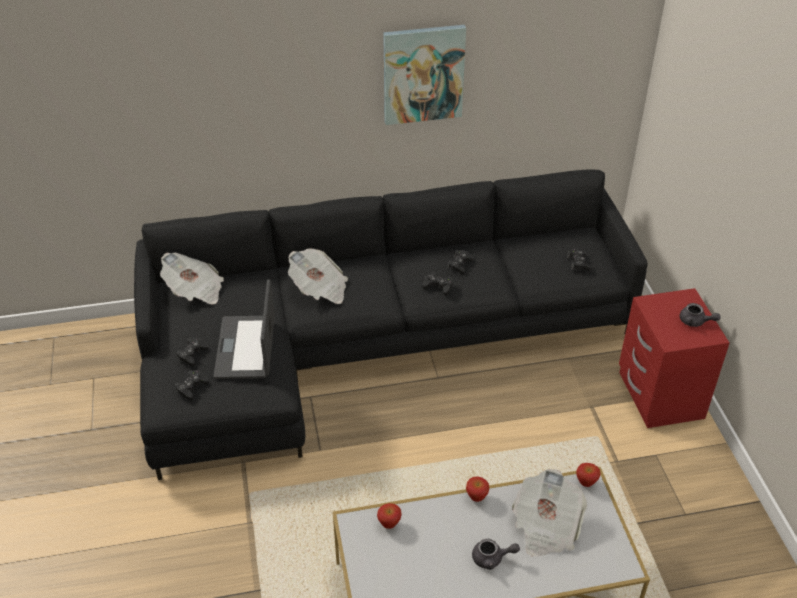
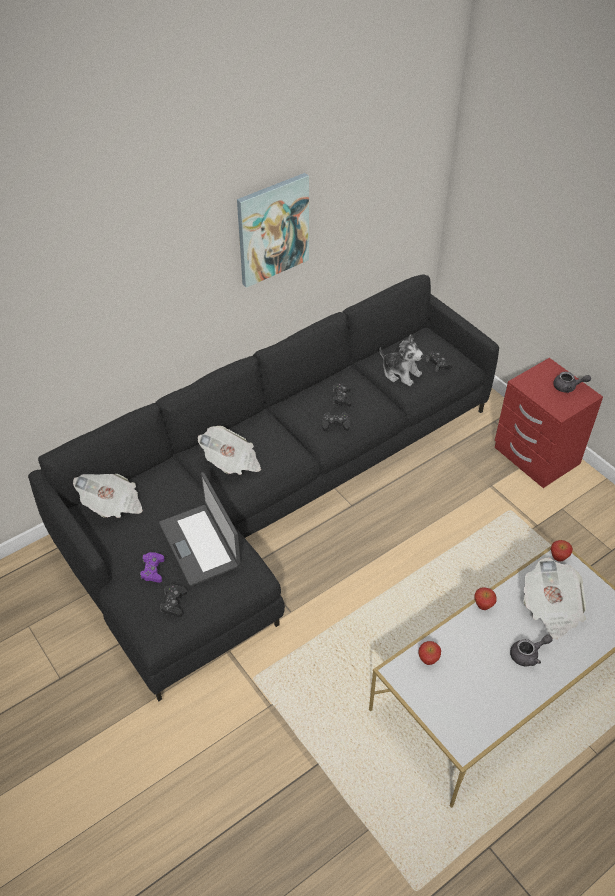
camera: 25 degrees left, 5 degrees up
(192, 354) = (153, 570): black game controller -> purple game controller
(534, 260) = (400, 373): none -> plush toy

